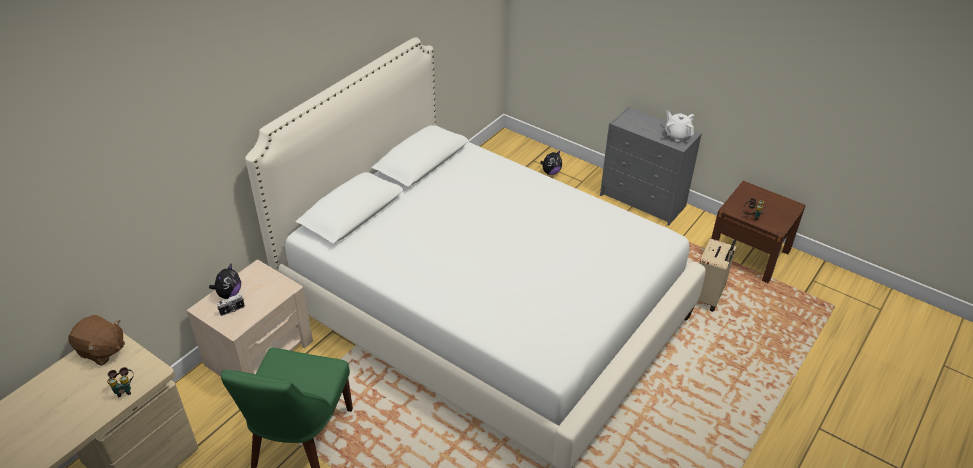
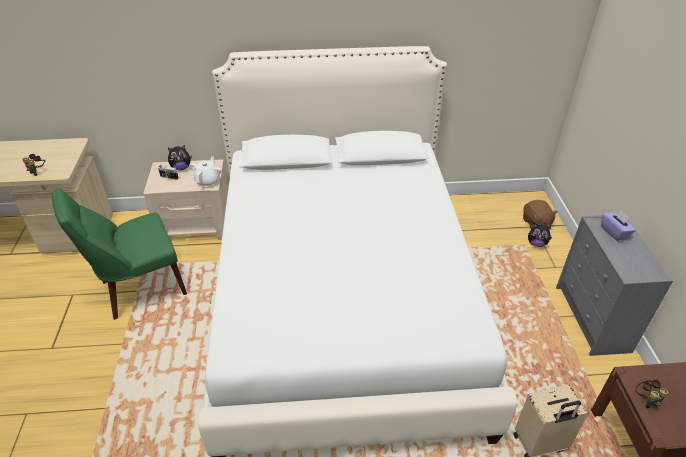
camera: 50 degrees right, 0 degrees up
(102, 351) = (64, 147): brown plush toy -> brown plush toy (536, 223)
(638, 122) = (614, 232): none -> purple tissue box
(677, 135) = (640, 266): white teapot -> white teapot (208, 181)

